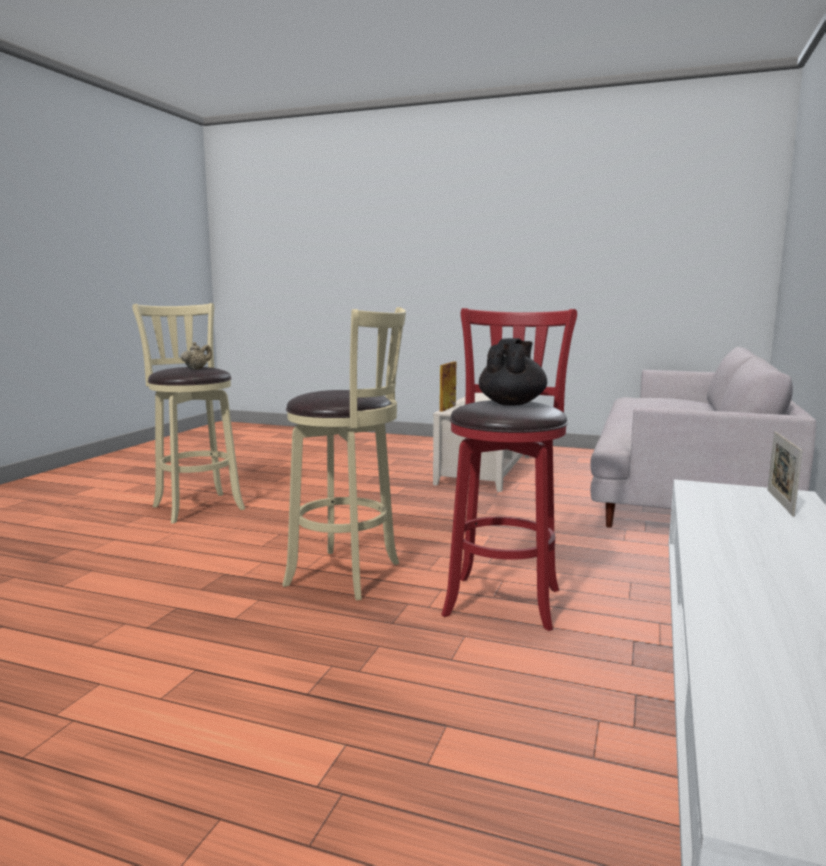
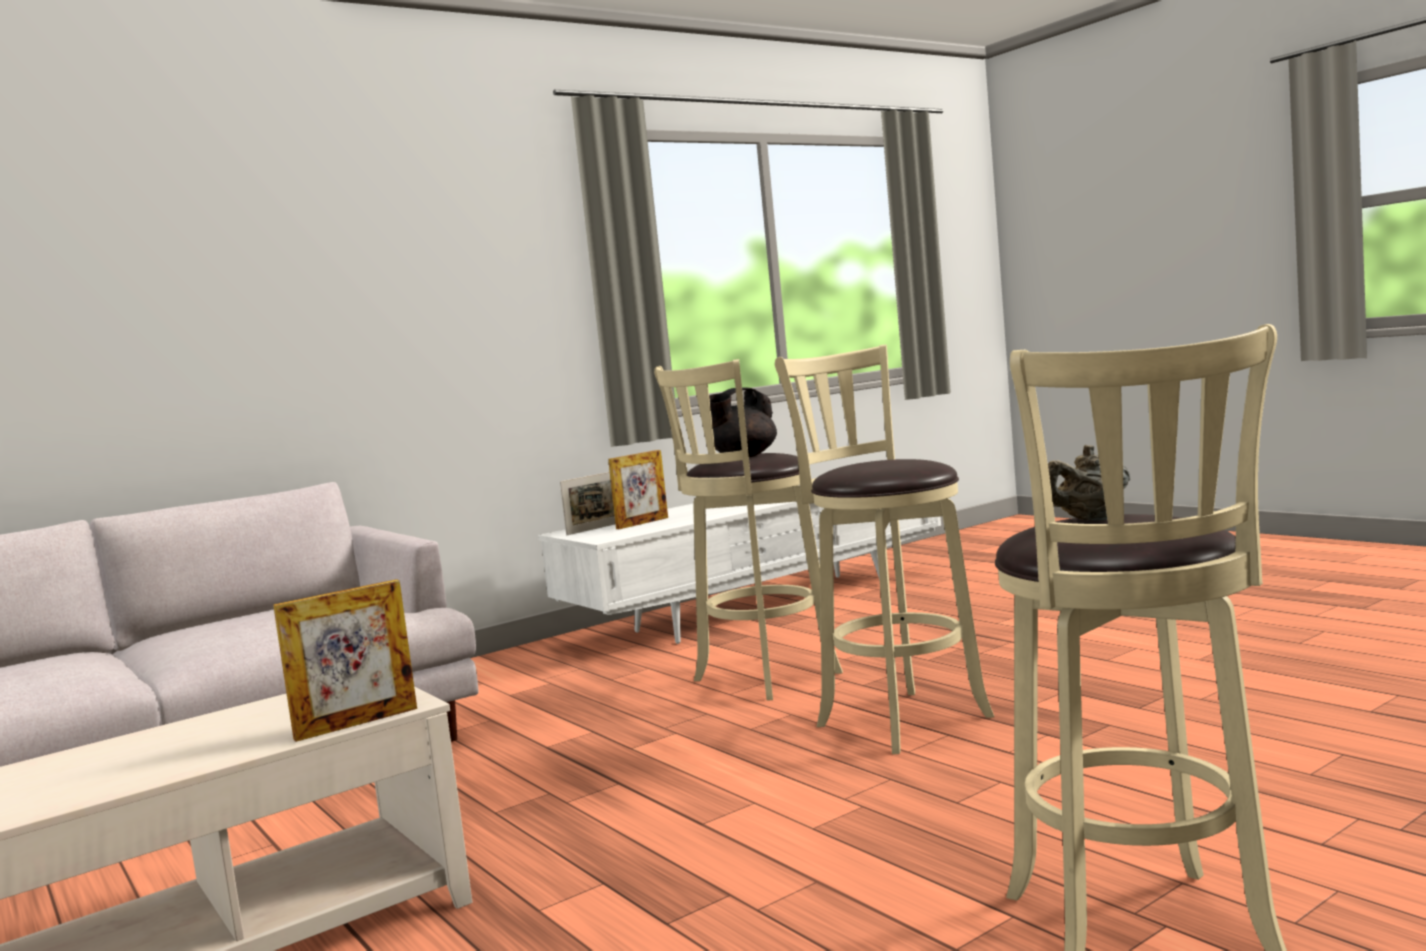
camera: 145 degrees left, 5 degrees down
(503, 599) = (761, 678): red stool -> beige stool
(753, 513) = (642, 523): none -> picture frame

